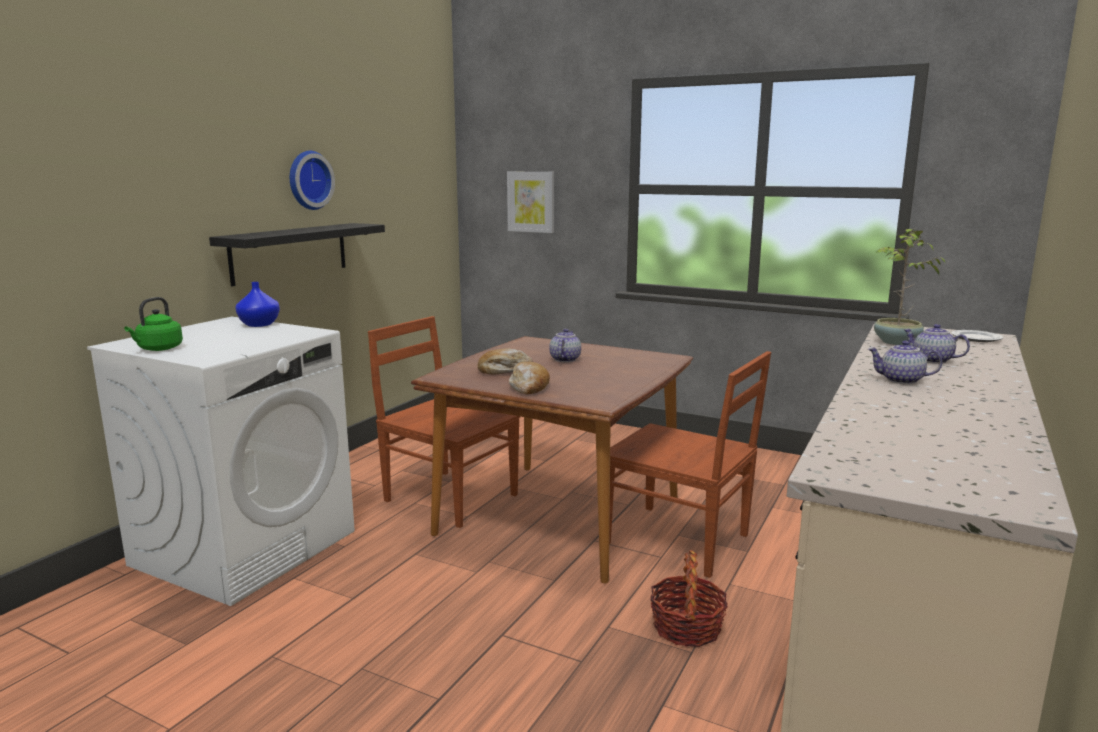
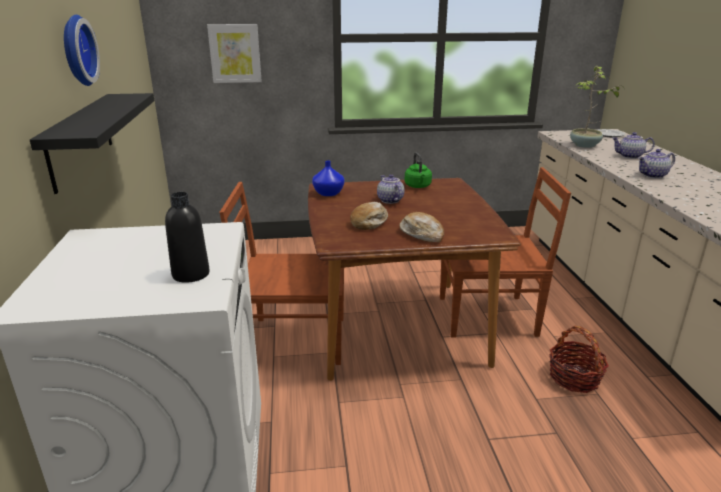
camera: 35 degrees left, 10 degrees up
(158, 349) = (103, 300): green kettle -> green kettle (418, 186)
(230, 348) = (191, 274): none -> black bottle
(258, 324) = (136, 234): blue vase -> blue vase (328, 193)

